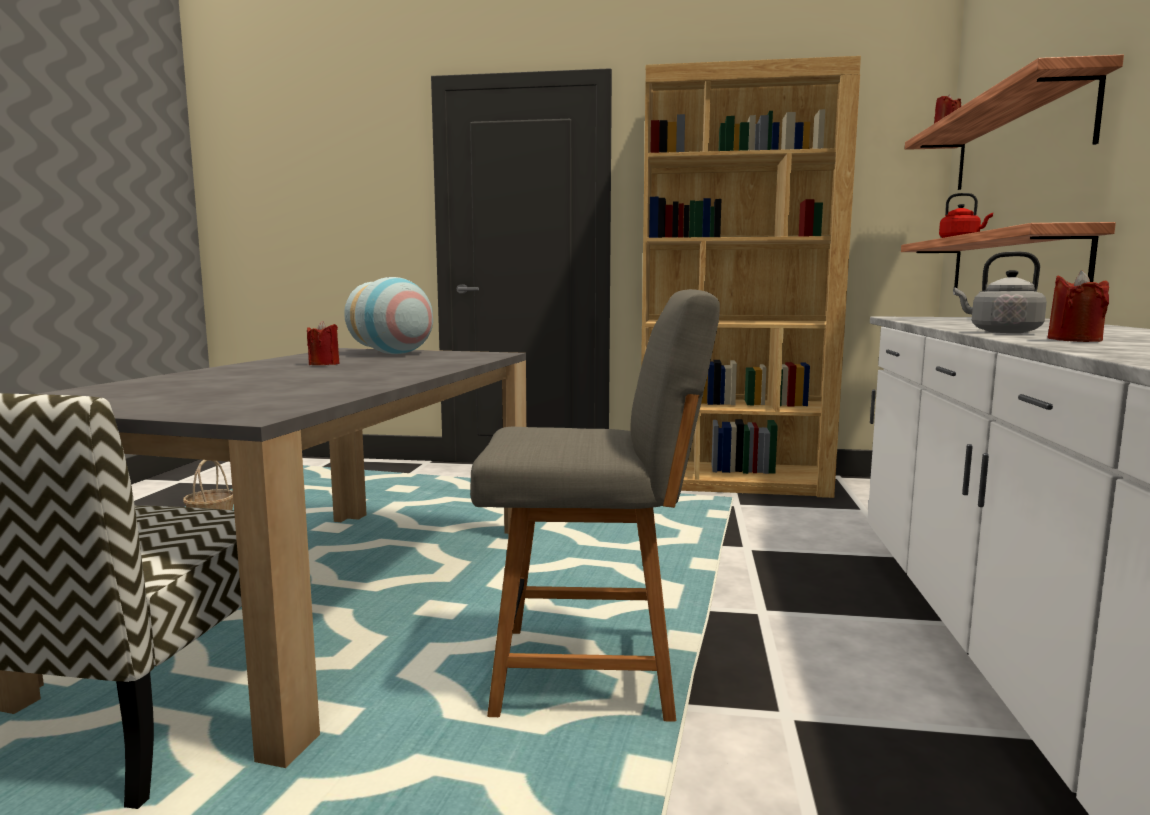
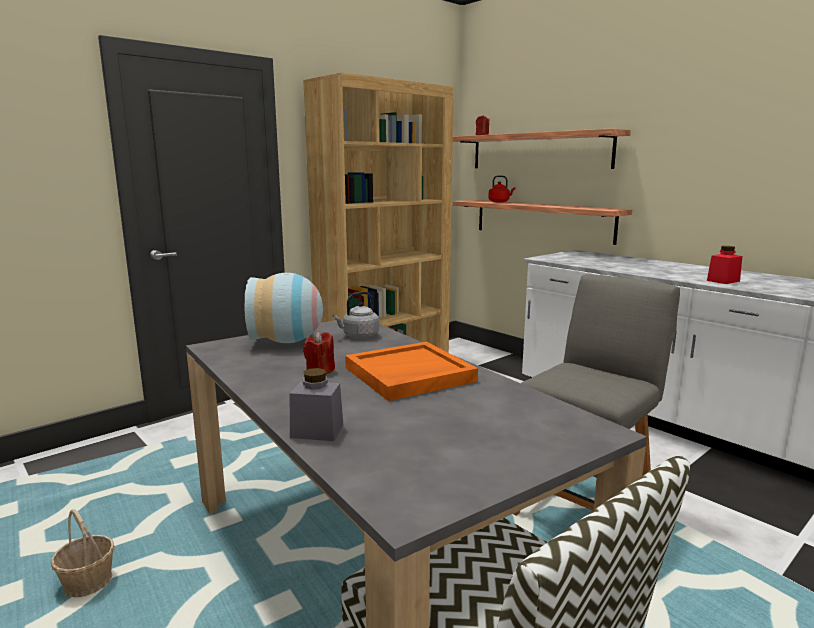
camera: 50 degrees left, 5 degrees up
(168, 378) = (317, 431): none -> grey jar
(351, 374) = (409, 375): none -> orange tray
(1001, 332) = (669, 275): grey kettle -> grey kettle (359, 336)
(1074, 340) = (723, 281): red candle -> red jar

